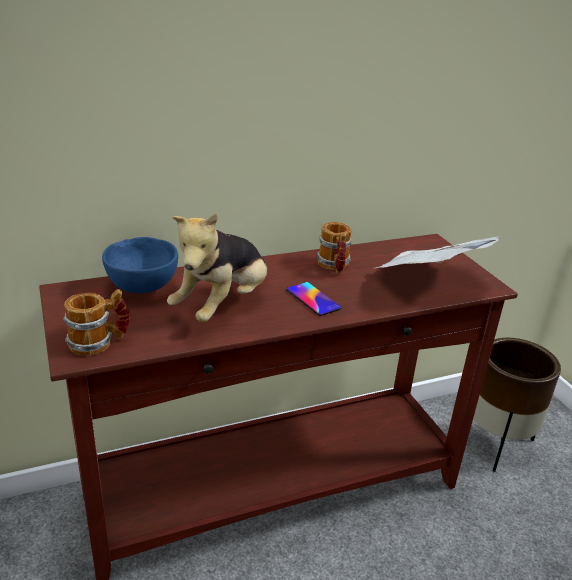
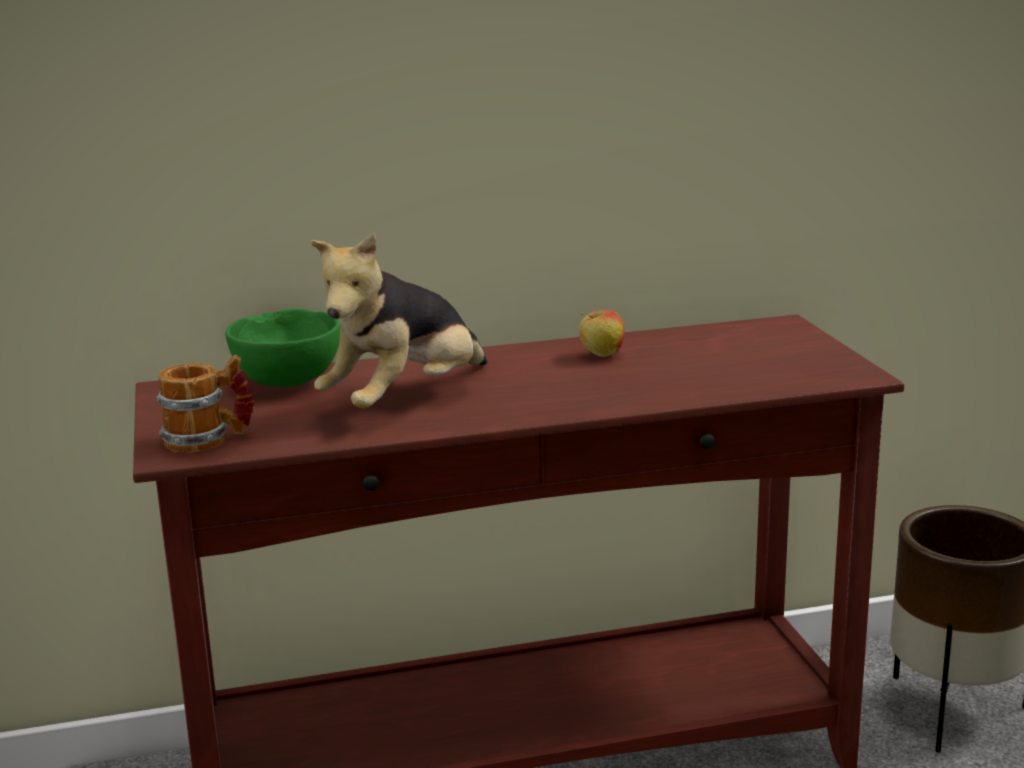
camera: 10 degrees right, 10 degrees down
(143, 287) = (289, 382): blue bowl -> green bowl
(313, 299) = (551, 392): phone -> none
(334, 266) = (601, 356): mug -> apple
(429, 280) = (756, 369): newspaper -> none

